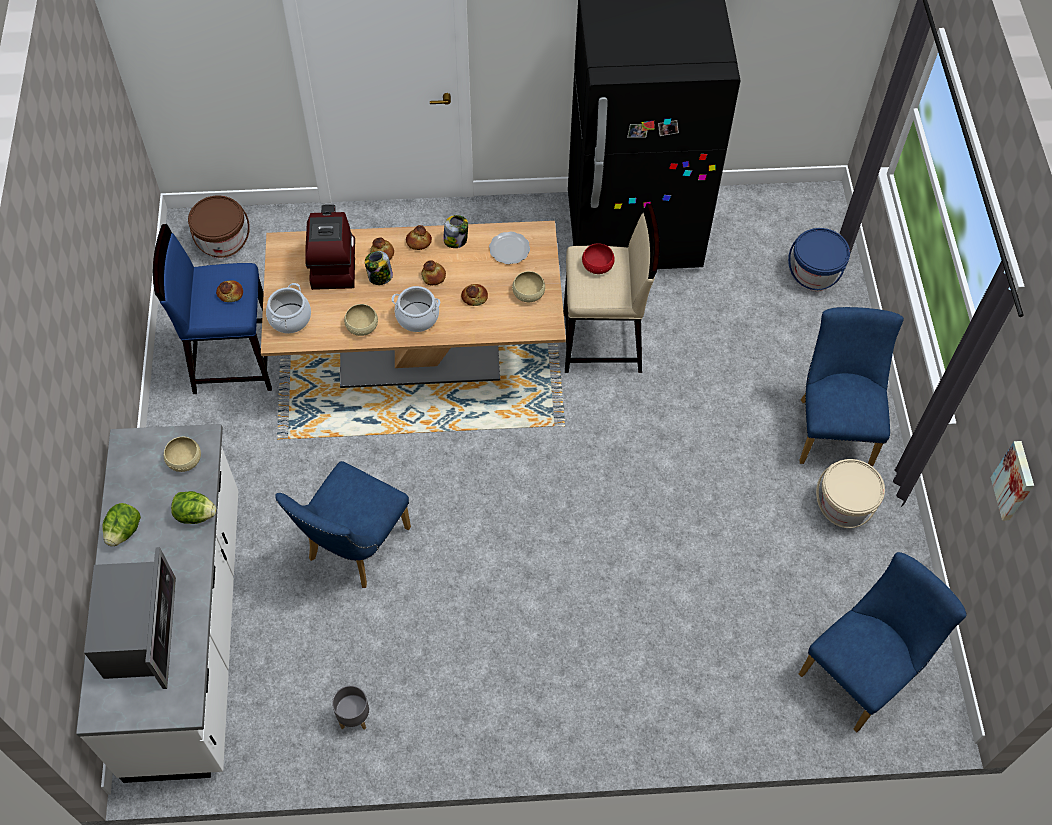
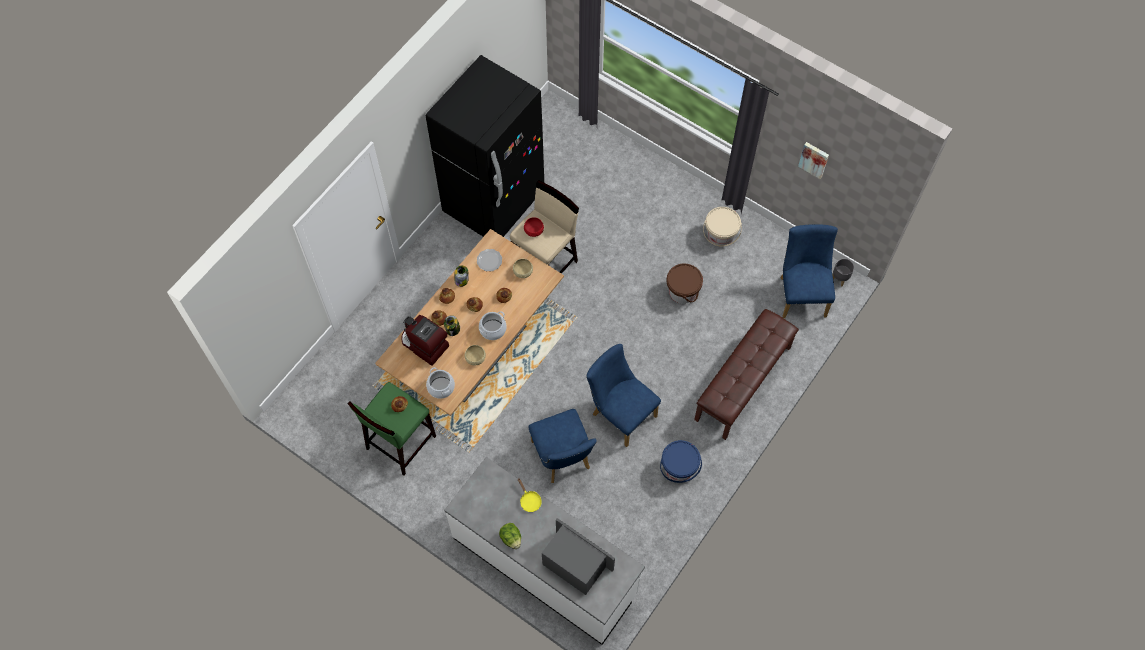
camera: 50 degrees left, 5 degrees up
(184, 459) = (493, 486): beige bowl -> none
(195, 514) = (529, 500): lettuce -> yellow frying pan
(223, 242) = (316, 397): brown bucket -> brown bucket (682, 291)
(232, 361) = (400, 442): blue stool -> green stool
(353, 717) = (652, 518): grey planter -> grey planter (839, 278)
(652, 693) = (743, 384): none -> brown bench
(814, 274) = (590, 145): blue bucket -> blue bucket (679, 468)
(834, 427) = (677, 205): blue chair -> blue chair (620, 412)

